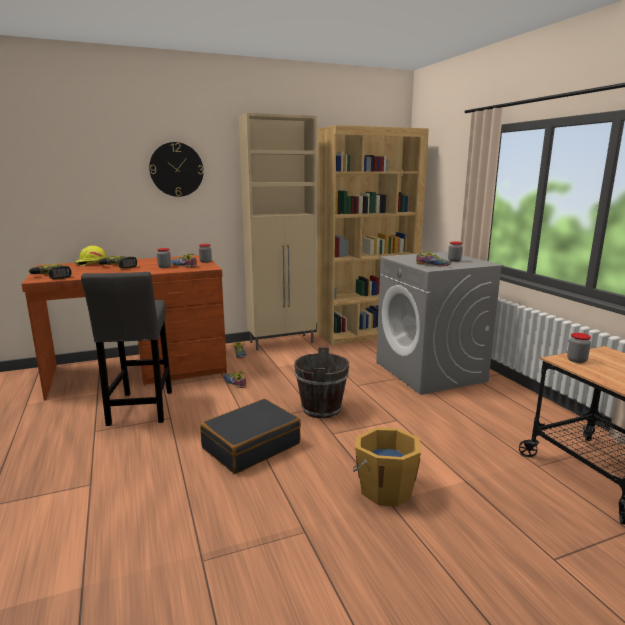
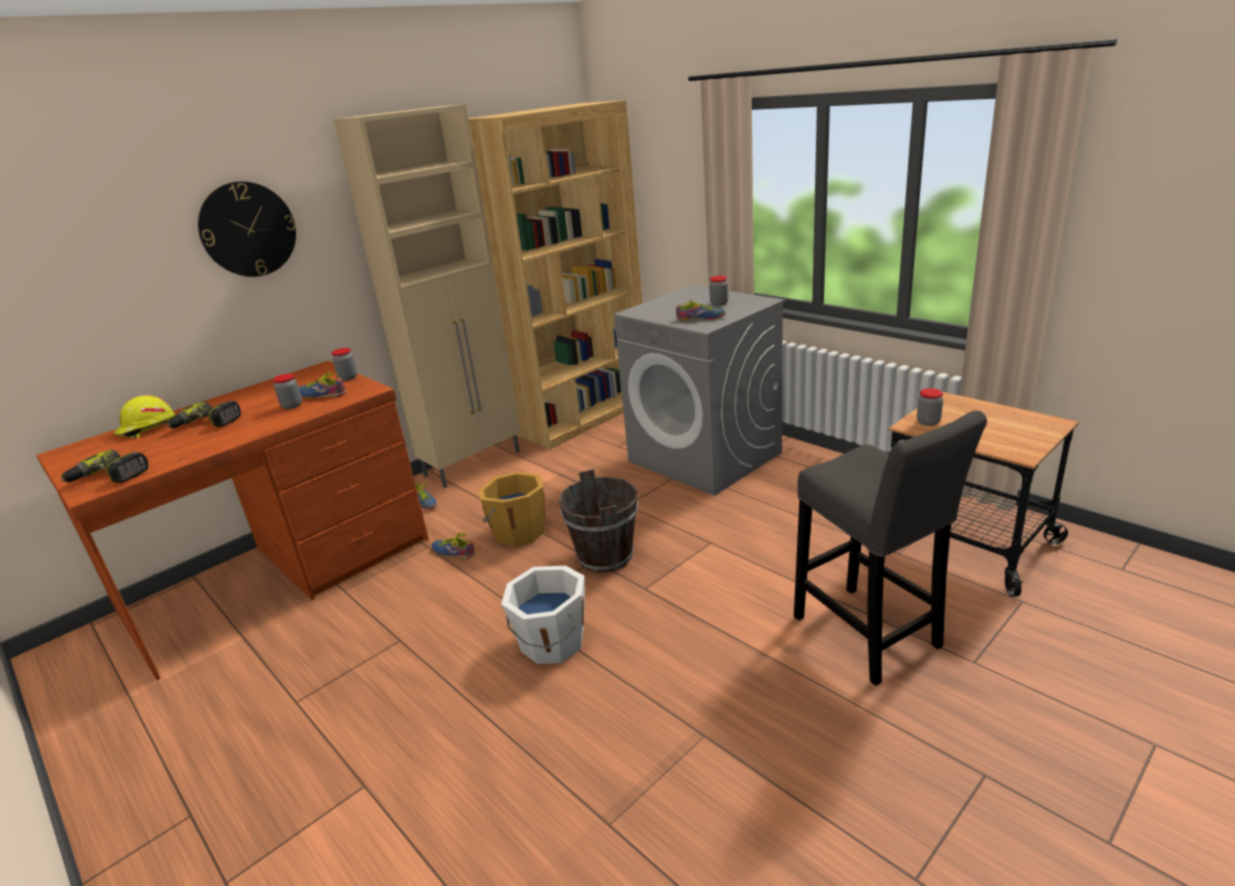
camera: 20 degrees left, 10 degrees up
(140, 410) = (342, 642): grey stool -> grey stool (870, 637)
(251, 446) = (551, 643): black suitcase -> white bucket
(385, 489) = (757, 644): orange bucket -> orange bucket (518, 532)

